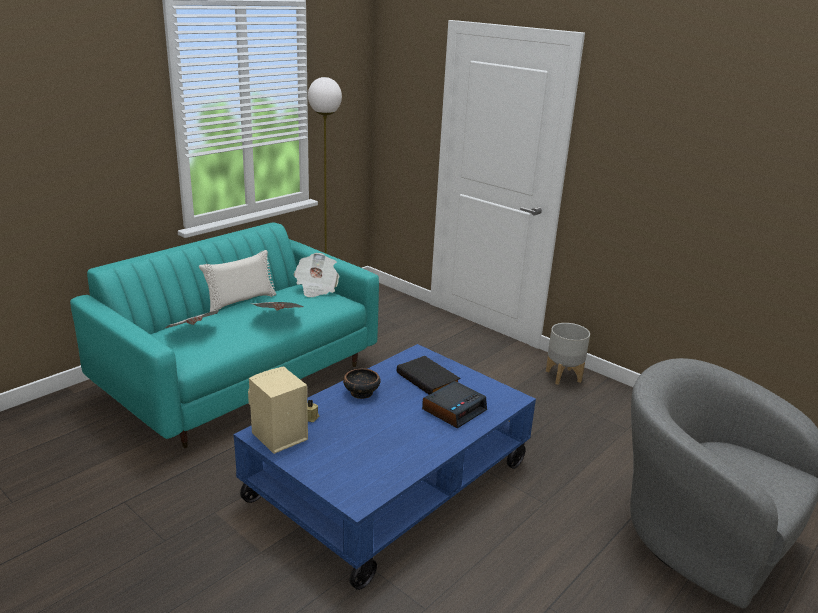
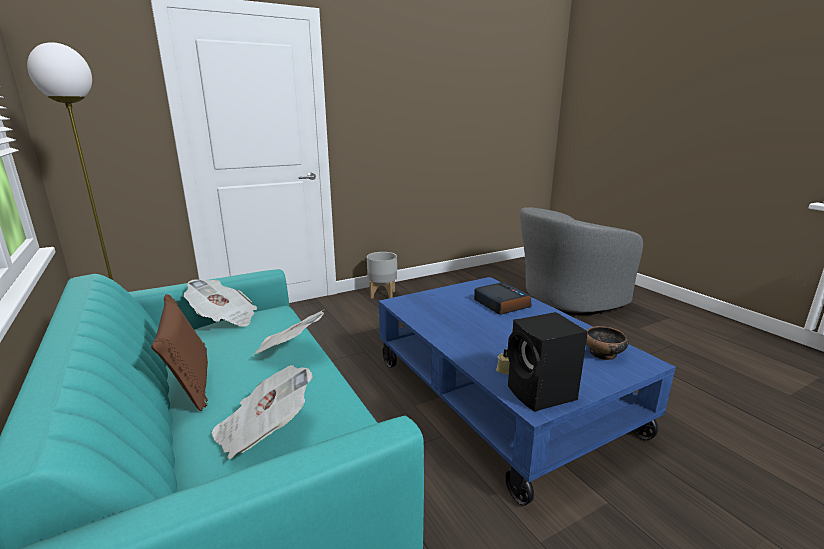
camera: 70 degrees left, 5 degrees down
(240, 302) = (189, 380): white pillow -> brown pillow
(277, 437) = (542, 394): beige speaker -> black speaker
(361, 393) = (461, 337): bowl -> bowl (603, 353)
(429, 379) = (446, 305): black book -> none

